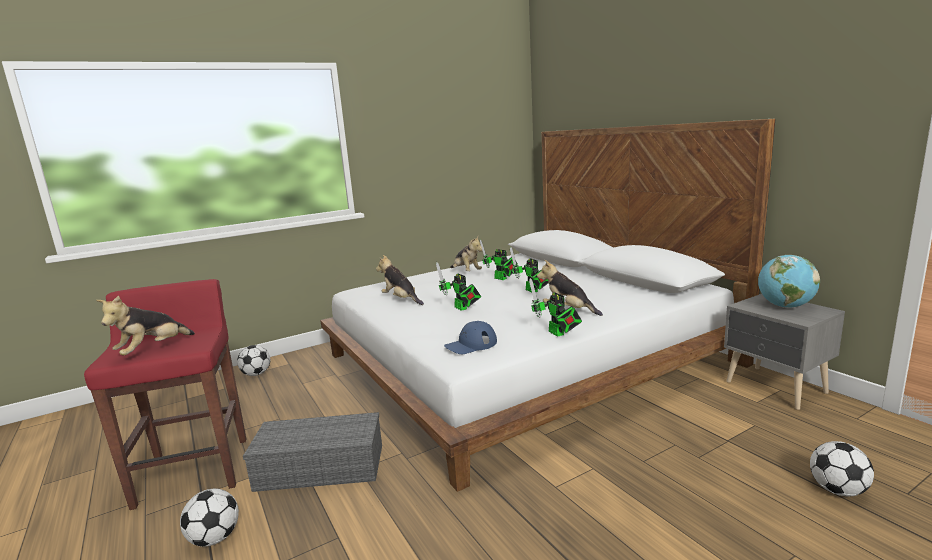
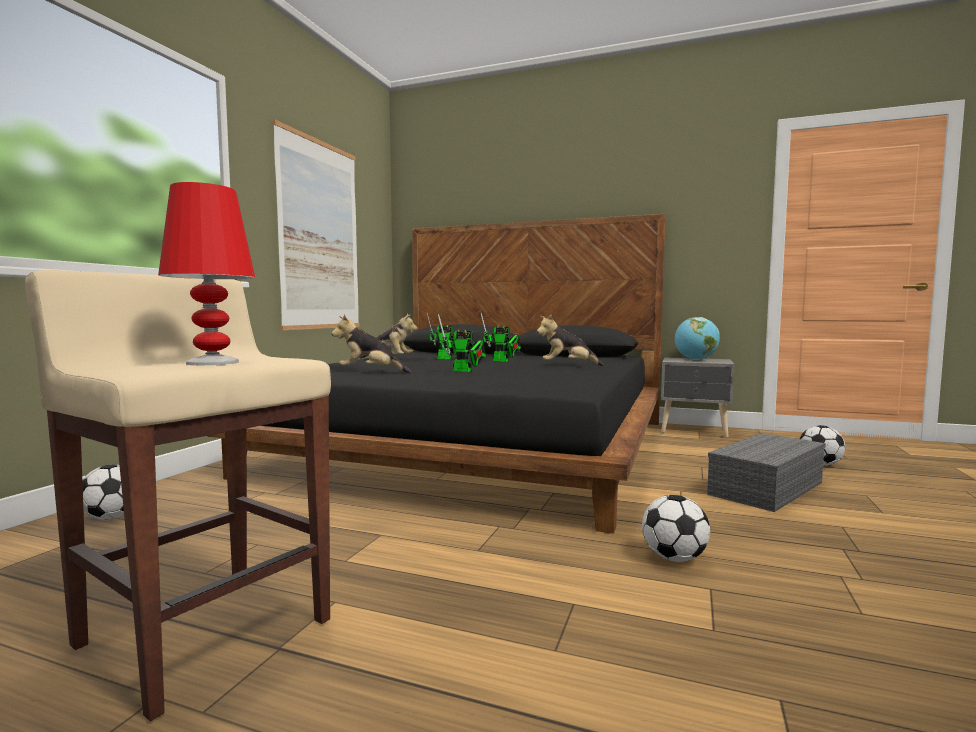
camera: 40 degrees left, 10 degrees down
(152, 350) = (213, 362): plush toy -> red table lamp
(194, 470) = (203, 631): red stool -> beige stool
(215, 538) = (409, 674): football -> football (674, 558)
(322, 466) = (424, 562): grey storage box -> grey storage box (765, 487)
(439, 159) = (319, 235): none -> picture
(471, 344) = (551, 381): blue cap -> none
(521, 359) = (479, 446): white bed -> black bed
(557, 334) = (603, 373): toy robot -> none

